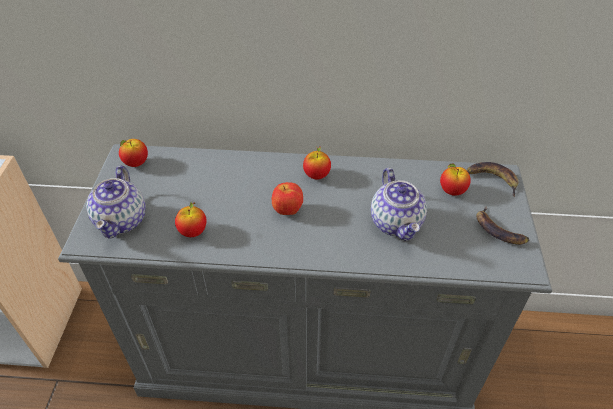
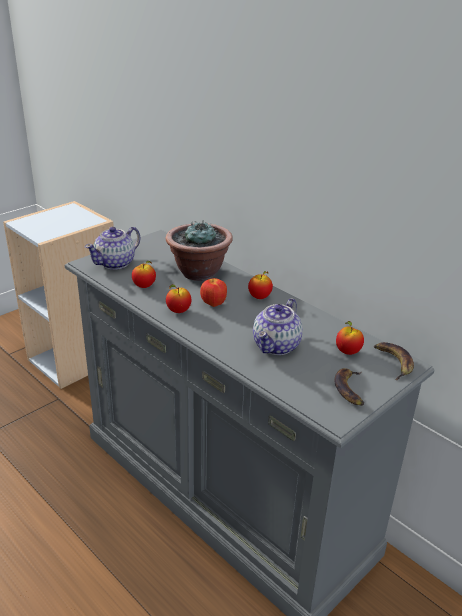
camera: 40 degrees right, 15 degrees down
(136, 163) = (159, 243): apple -> apple (178, 311)
(225, 179) = (198, 272): none -> potted plant

